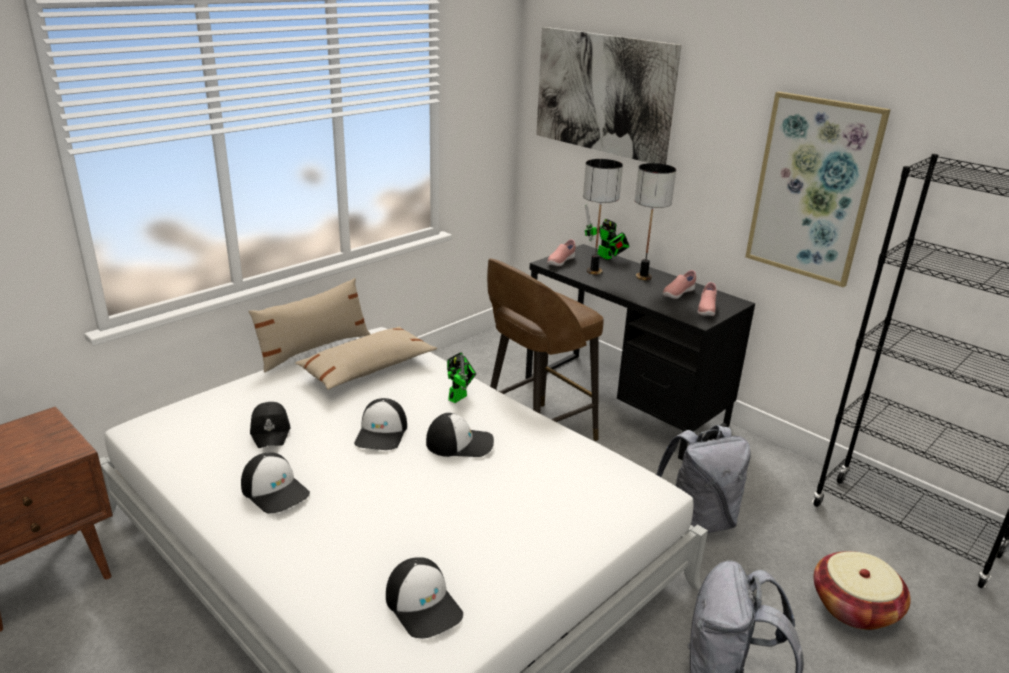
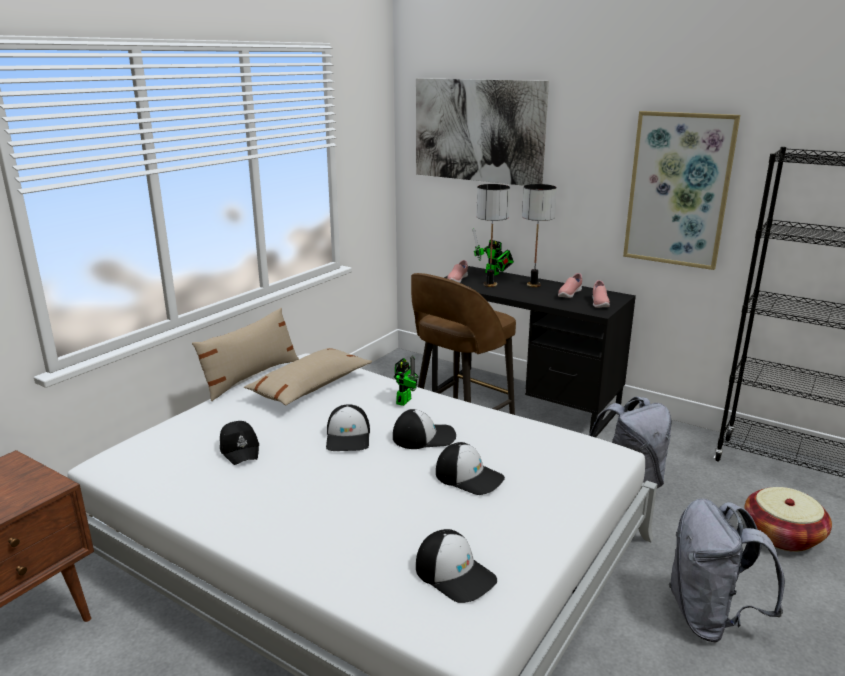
camera: 10 degrees left, 5 degrees down
(275, 490) = (268, 498): cap -> cap (469, 476)

